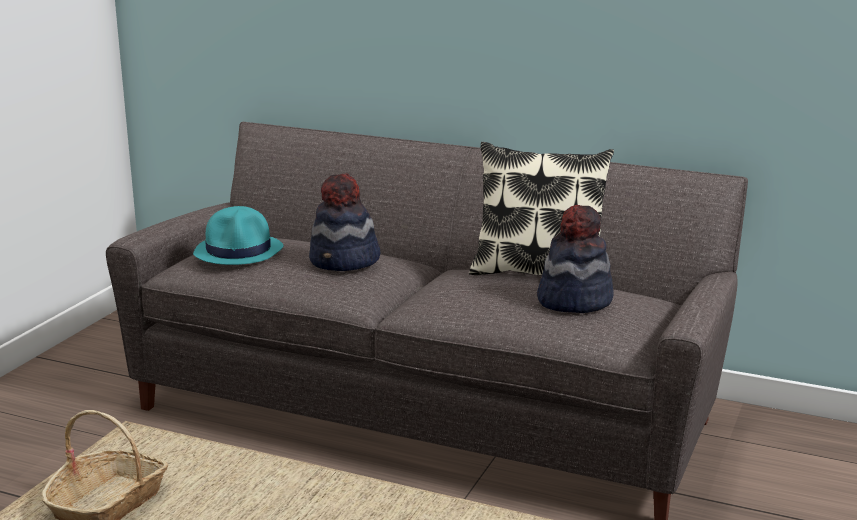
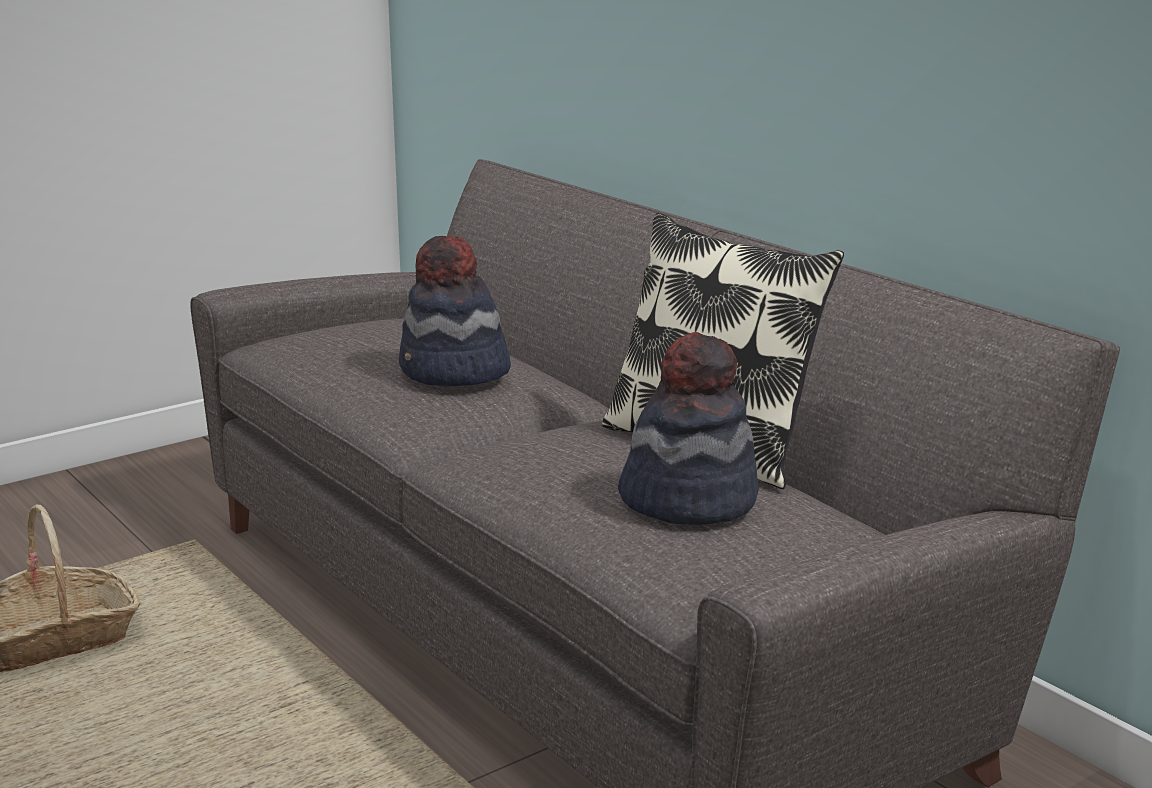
camera: 30 degrees right, 0 degrees up
(239, 251) = (348, 333): turquoise hat -> none

